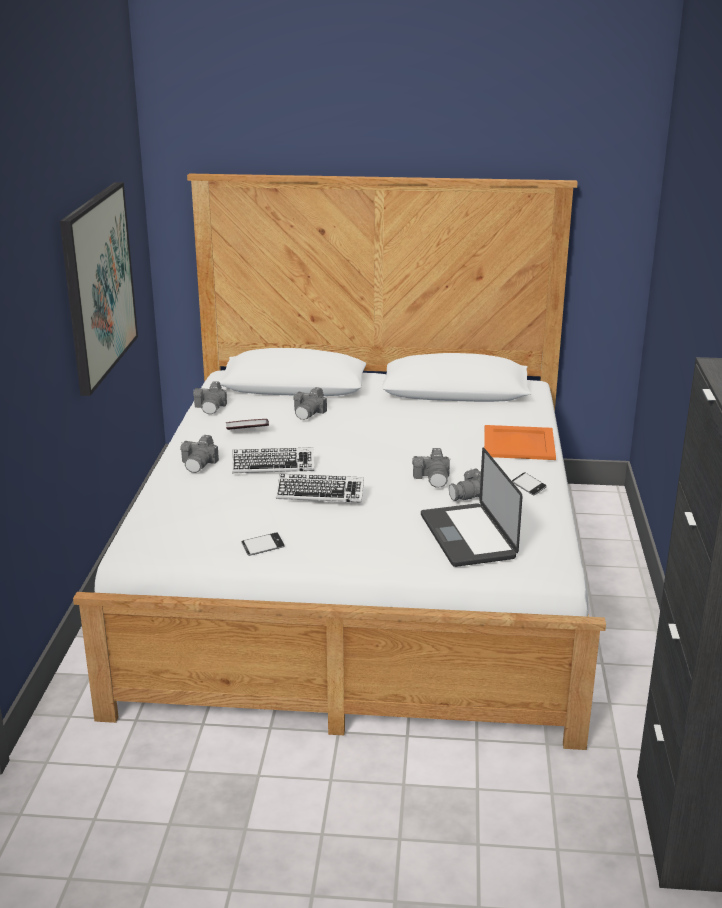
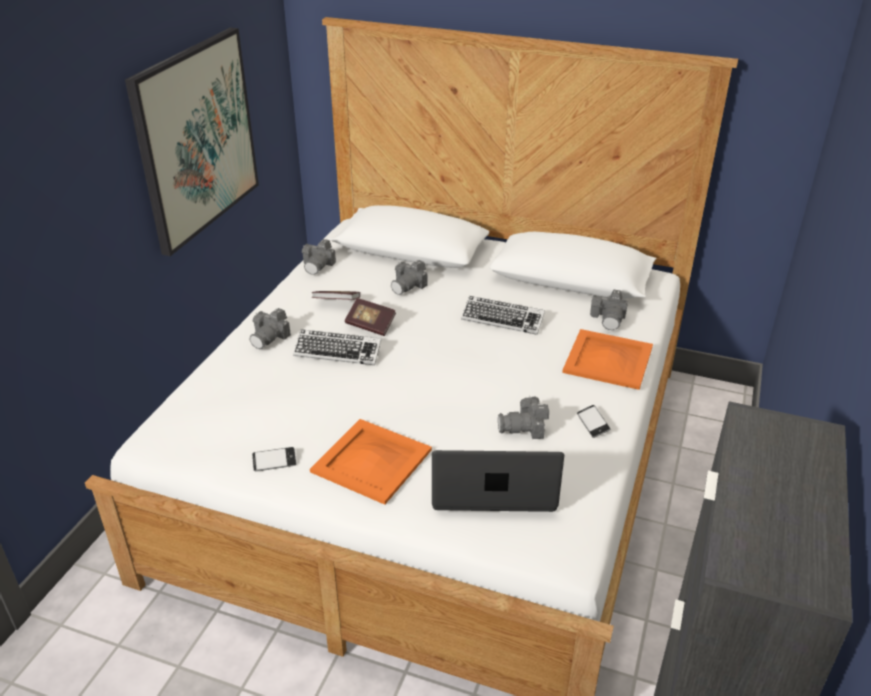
camera: 15 degrees right, 10 degrees up
(291, 444) = (370, 325): none -> book
(320, 493) = (365, 398): keyboard -> keyboard (502, 319)
(350, 535) = (370, 461): none -> orange tray
(433, 478) = (494, 395): camera -> camera (609, 319)
(467, 536) = (493, 486): laptop -> laptop turned 90 degrees clockwise

